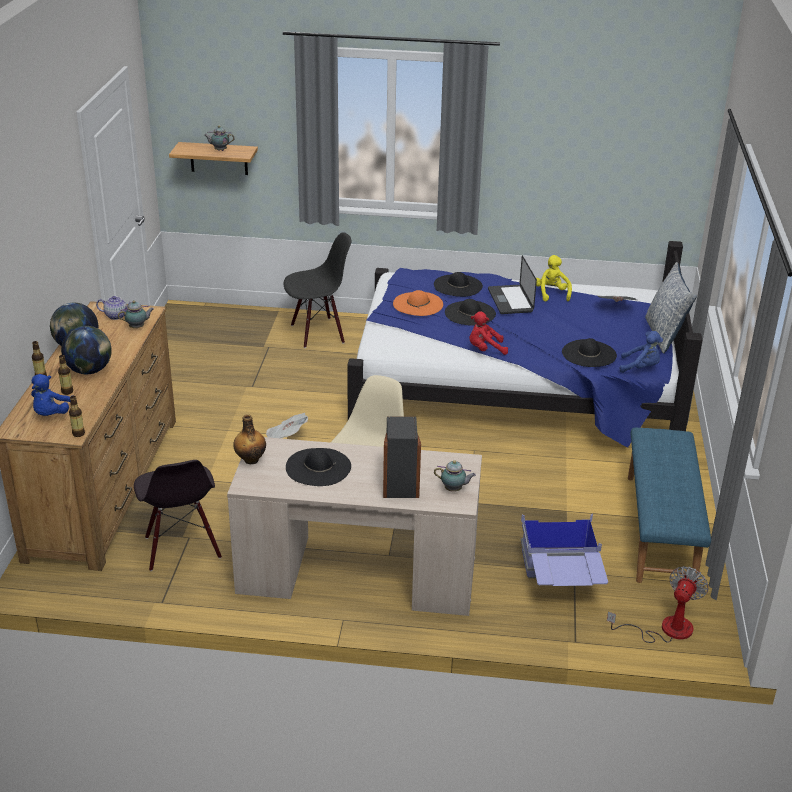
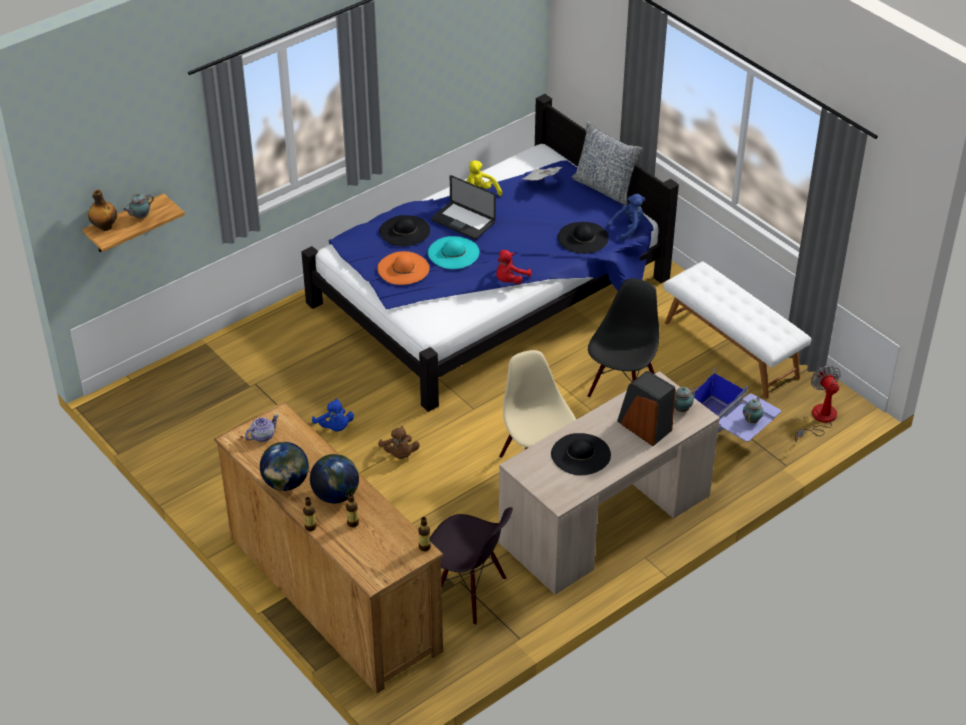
camera: 45 degrees left, 10 degrees up
(52, 414) = (377, 548): blue plush toy -> blue plush toy (334, 428)
(138, 327) = (299, 434): teapot -> teapot (752, 420)
(251, 459) = (531, 481): bottle -> bottle (104, 227)
(286, 437) = (399, 454): newspaper -> brown plush toy
(318, 333) = (274, 343): black chair -> black chair (621, 390)
(470, 313) = (453, 253): black hat -> turquoise hat
(661, 529) = (732, 349): blue bench -> white bench

